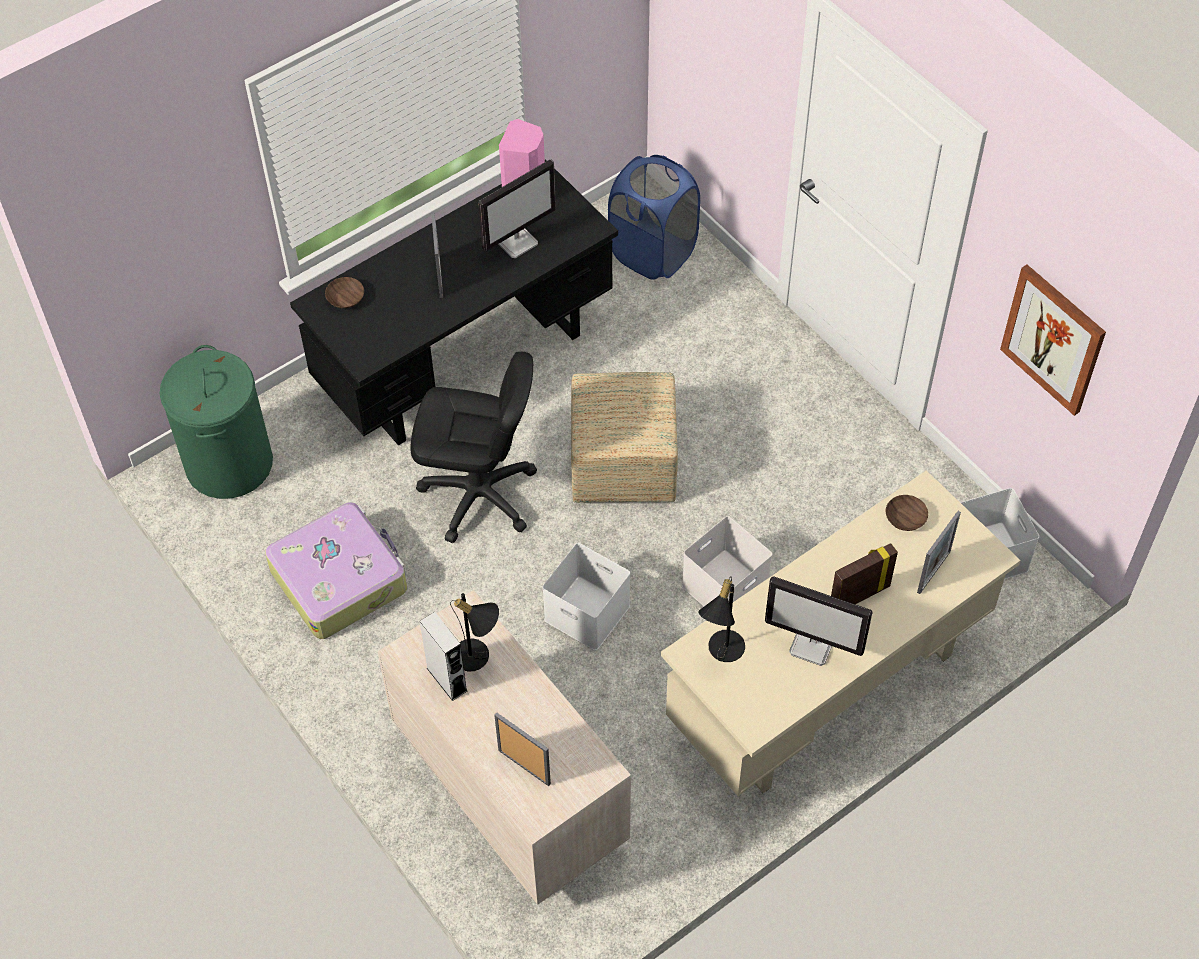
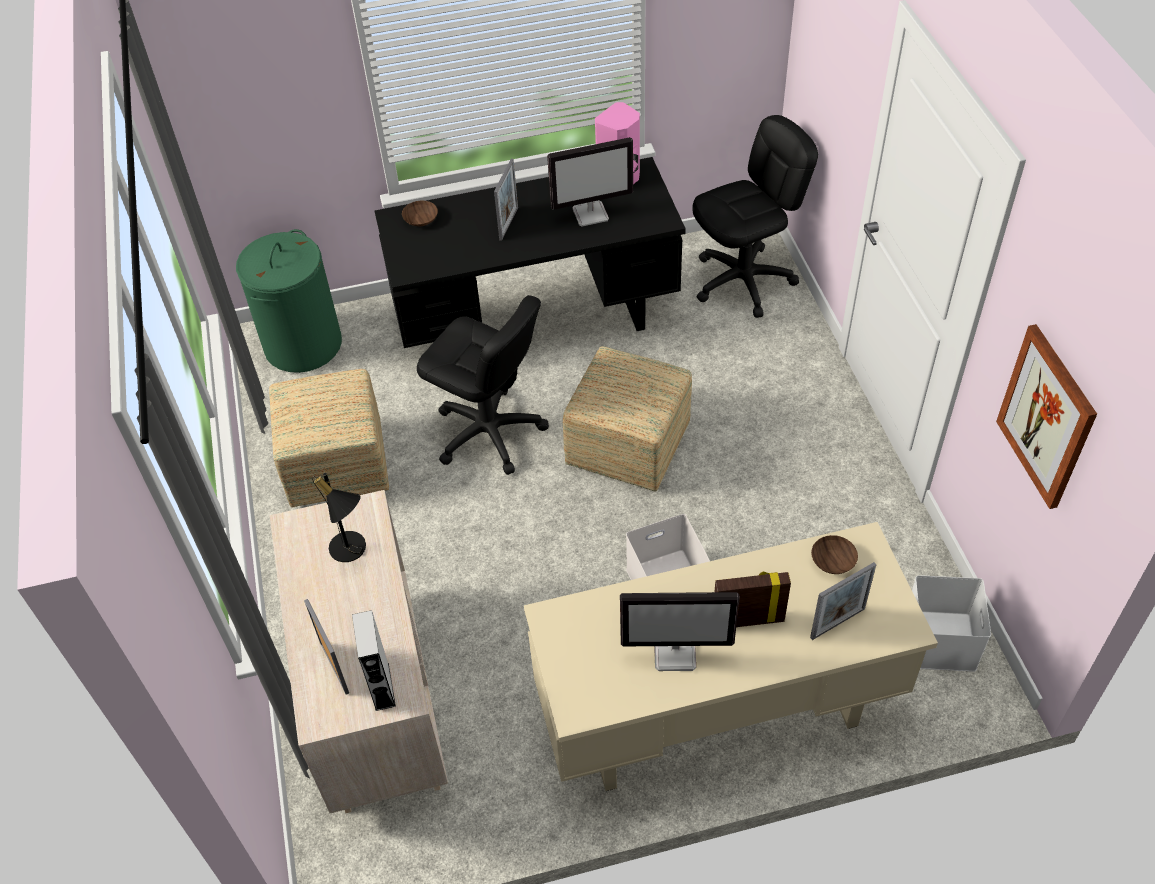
camera: 25 degrees right, 5 degrees down
(339, 579) = (336, 464): suitcase -> ottoman
(447, 679) = (313, 561): grey speaker -> grey speaker (382, 686)
(585, 613) = (526, 563): white storage box -> none
(653, 253) = (743, 281): blue laundry basket -> black office chair
(721, 651) = (581, 625): black table lamp -> none
(813, 645) = (676, 652): monitor -> monitor turned 45 degrees counterclockwise

